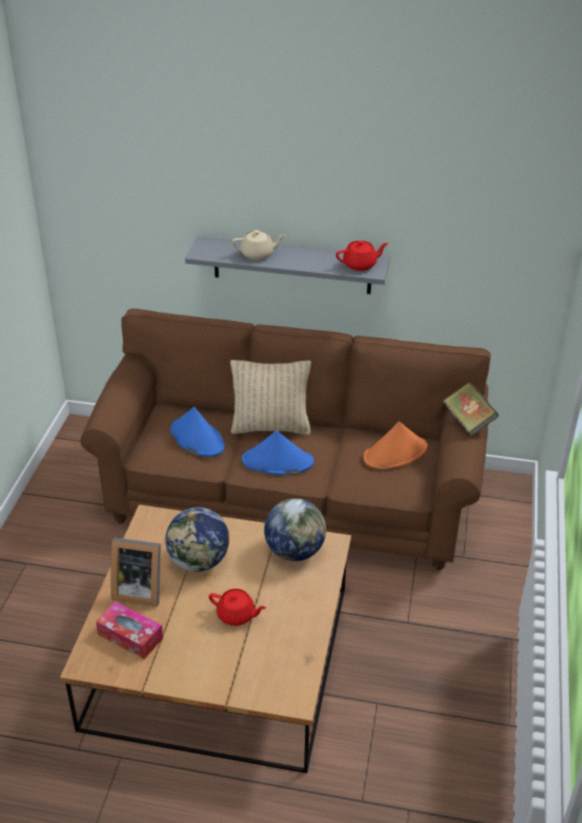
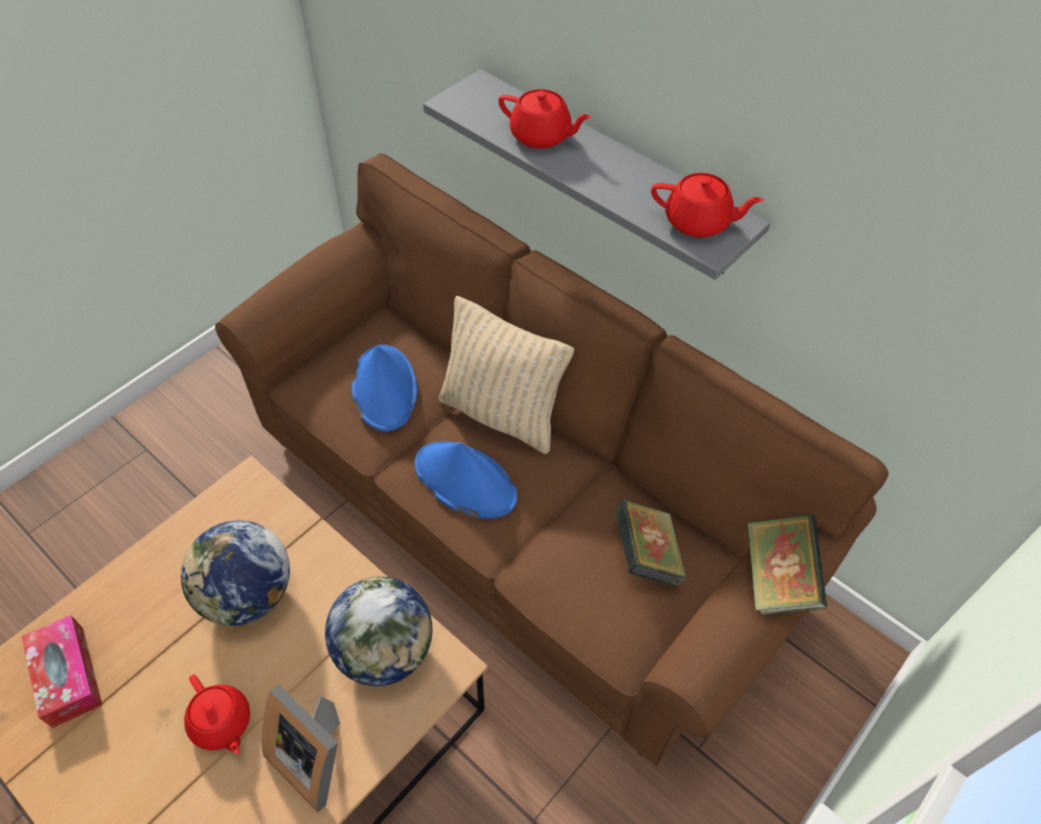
camera: 30 degrees right, 15 degrees up
(138, 589) = (139, 600): picture frame -> picture frame (314, 755)
(258, 254) = (541, 136): beige teapot -> red teapot
(395, 453) = (646, 555): orange hat -> book

